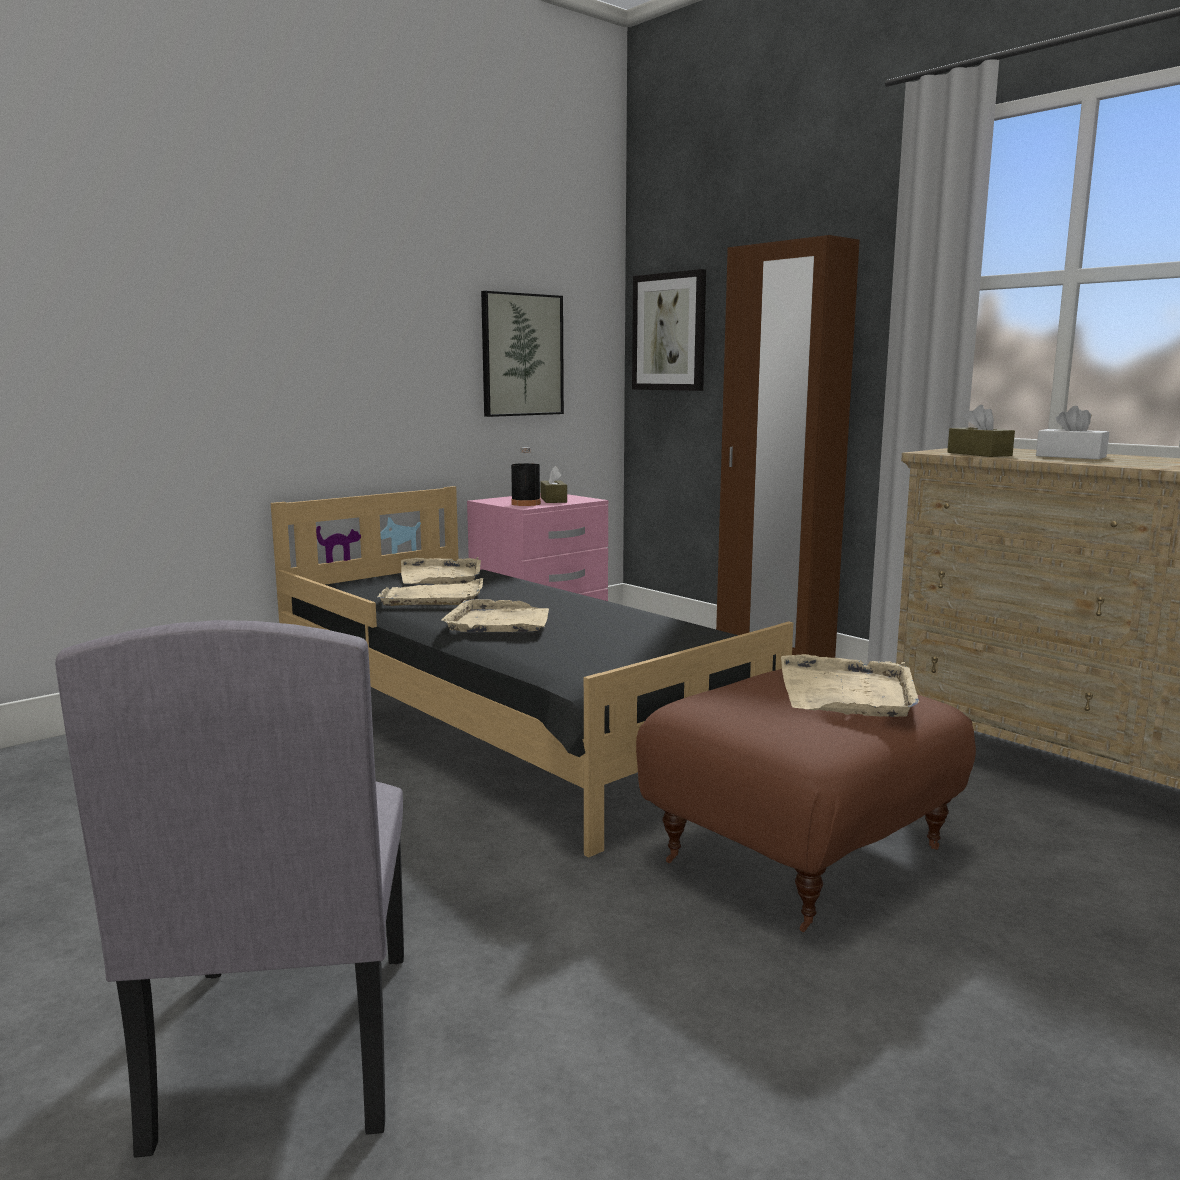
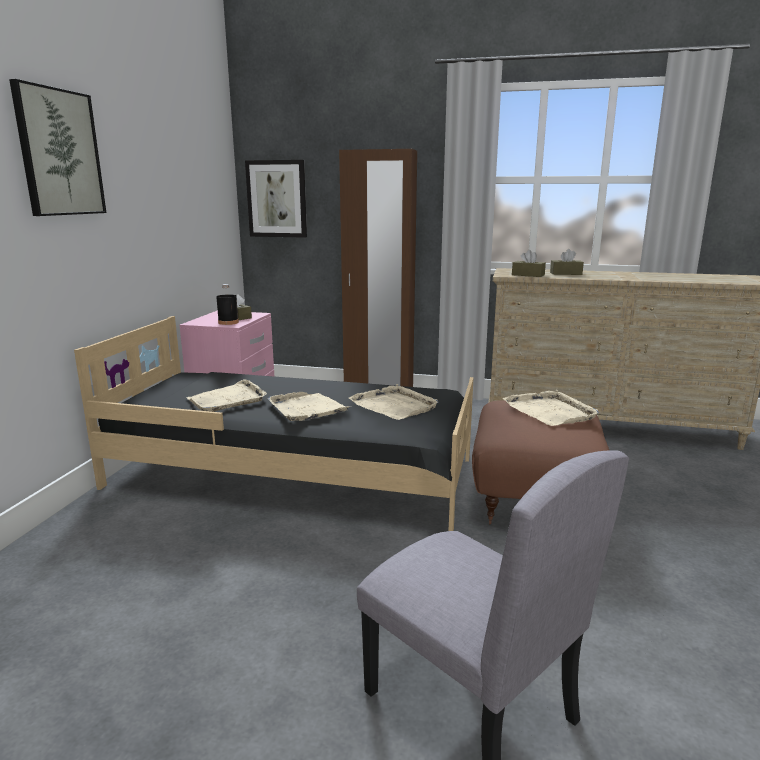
camera: 35 degrees left, 5 degrees up
(440, 576) = (197, 382): beige tray -> beige tray (394, 405)
(521, 355) = (194, 217): picture -> picture (59, 153)
(1070, 456) = (565, 273): white tissue box -> brown tissue box

